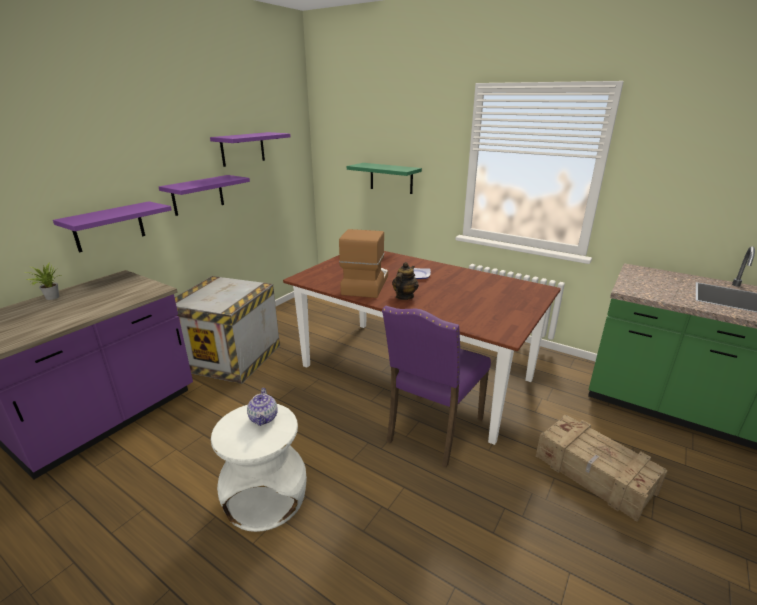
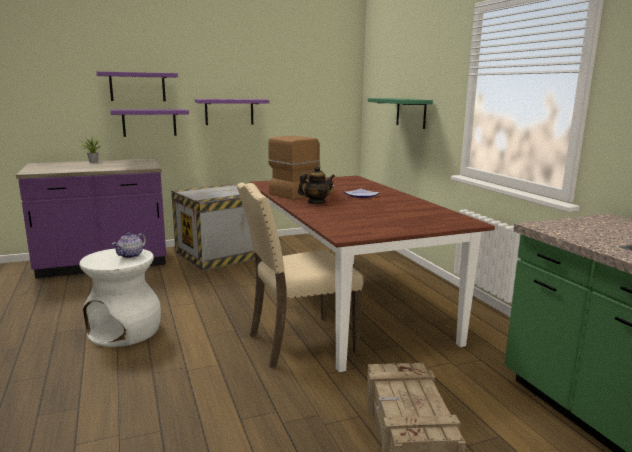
camera: 35 degrees right, 10 degrees down
(242, 149) = (280, 79): purple shelf -> purple shelf (137, 87)
(432, 430) = (299, 343): purple chair -> beige chair

